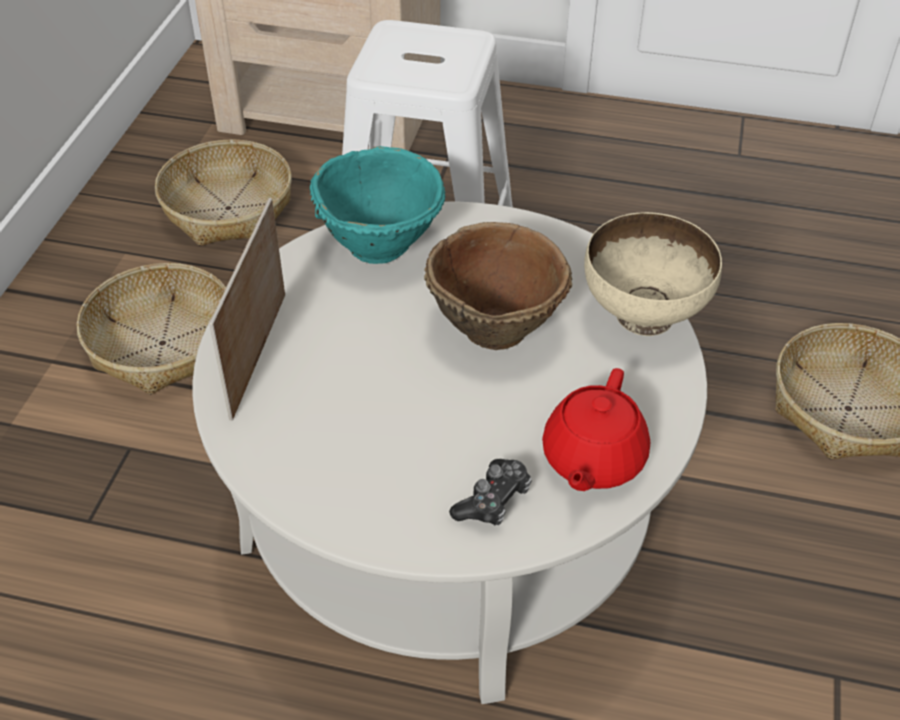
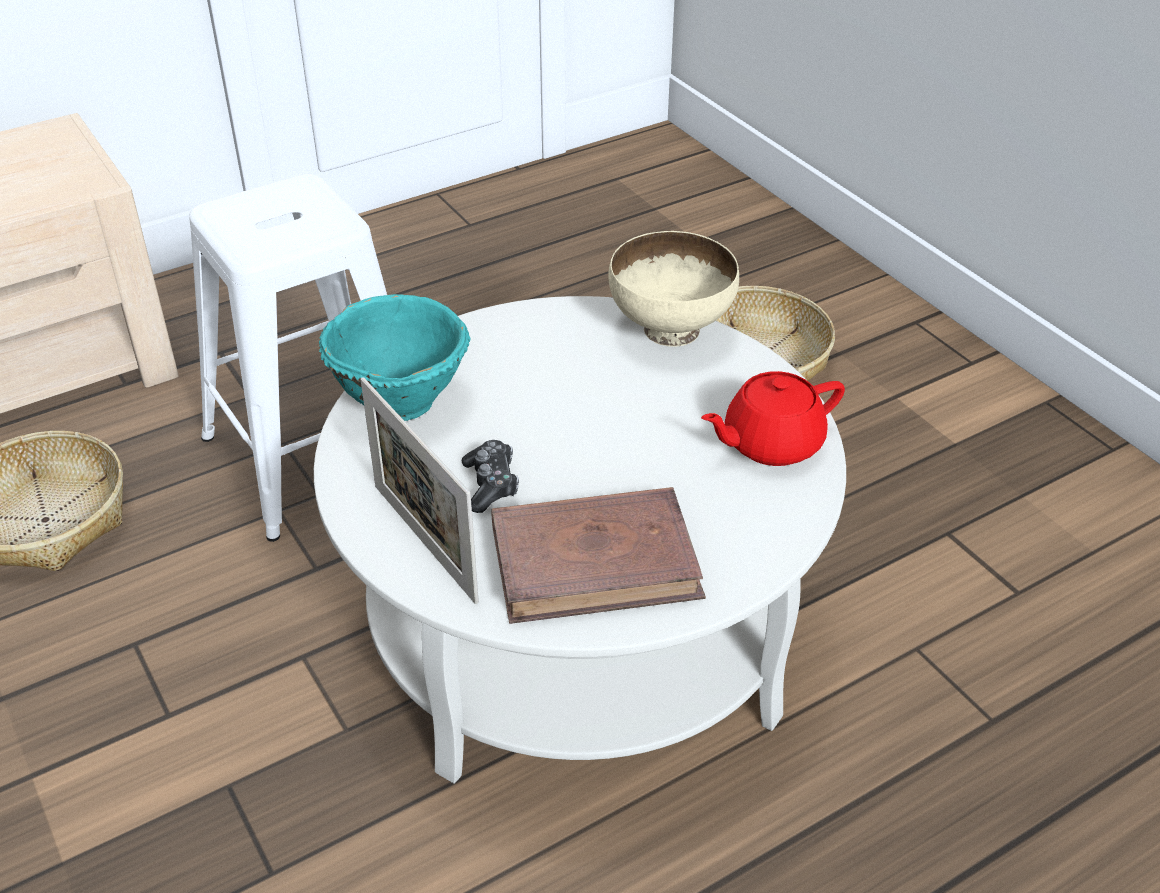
camera: 45 degrees left, 5 degrees down
(162, 343) = (137, 677): basket -> none
(339, 451) = (595, 562): none -> brown book
(493, 500) = (747, 514): game controller -> game controller (491, 484)
(495, 324) = (578, 400): brown bowl -> none
(592, 459) = (770, 443): red teapot -> red teapot turned 90 degrees clockwise

